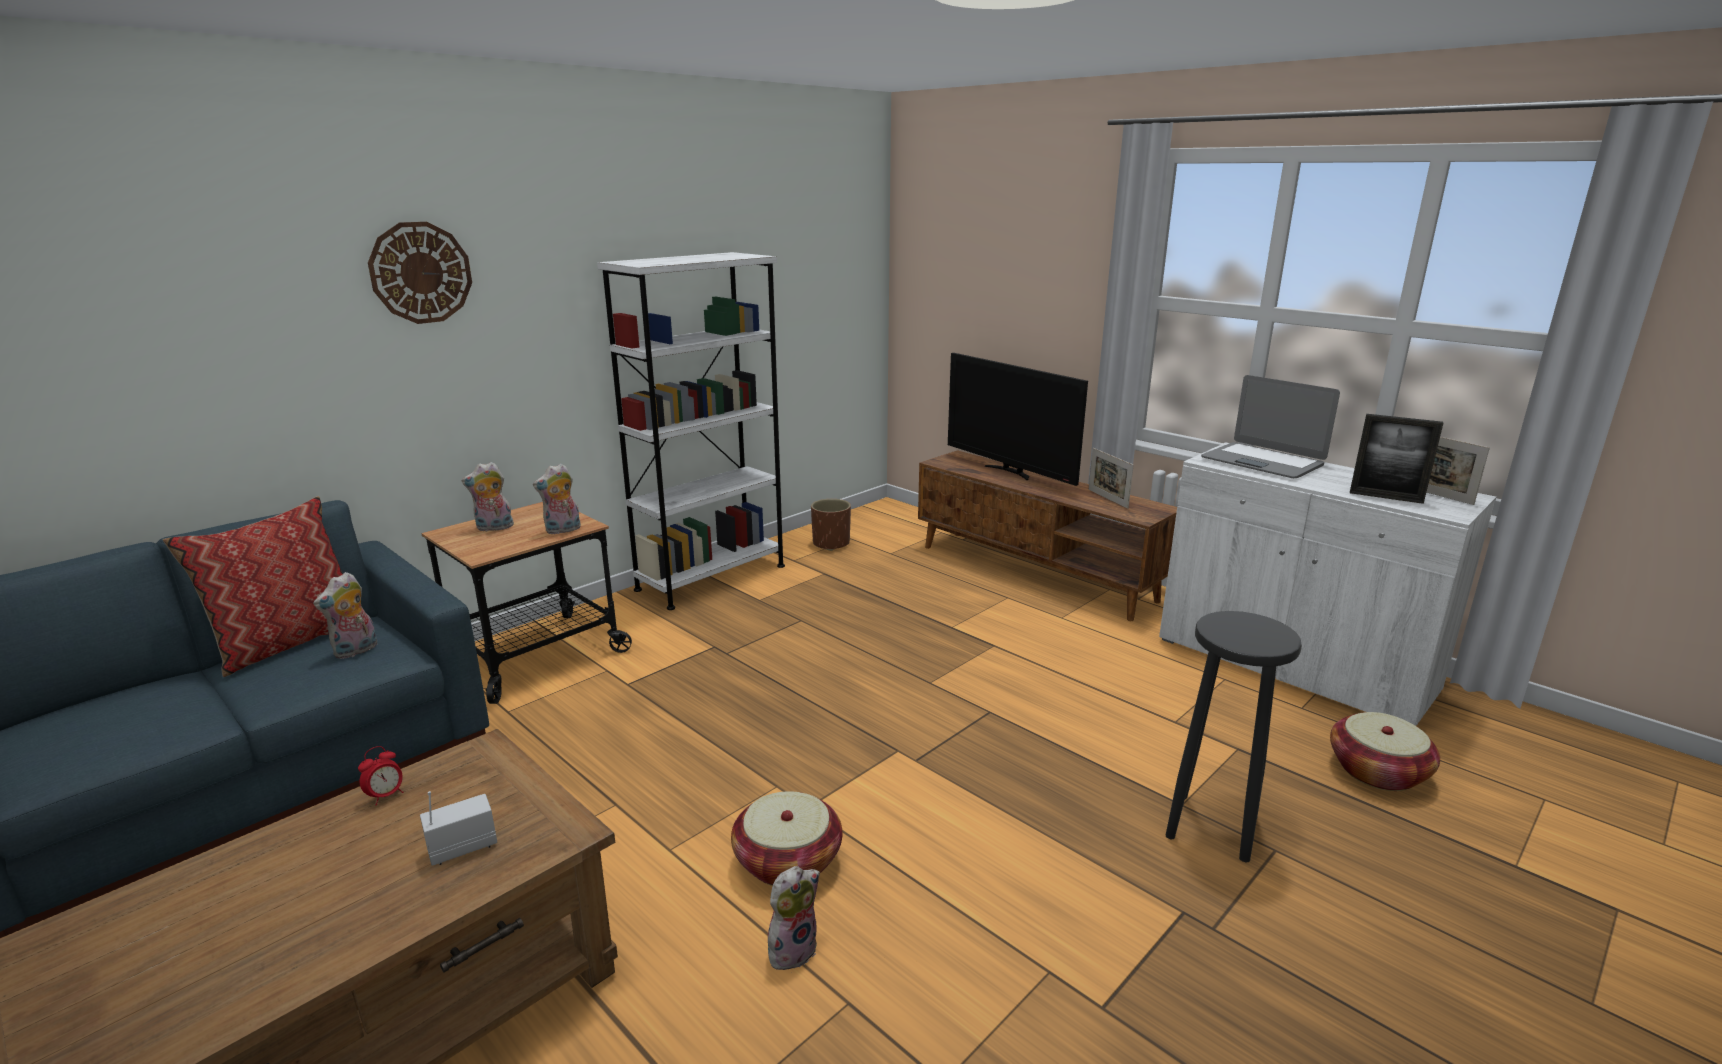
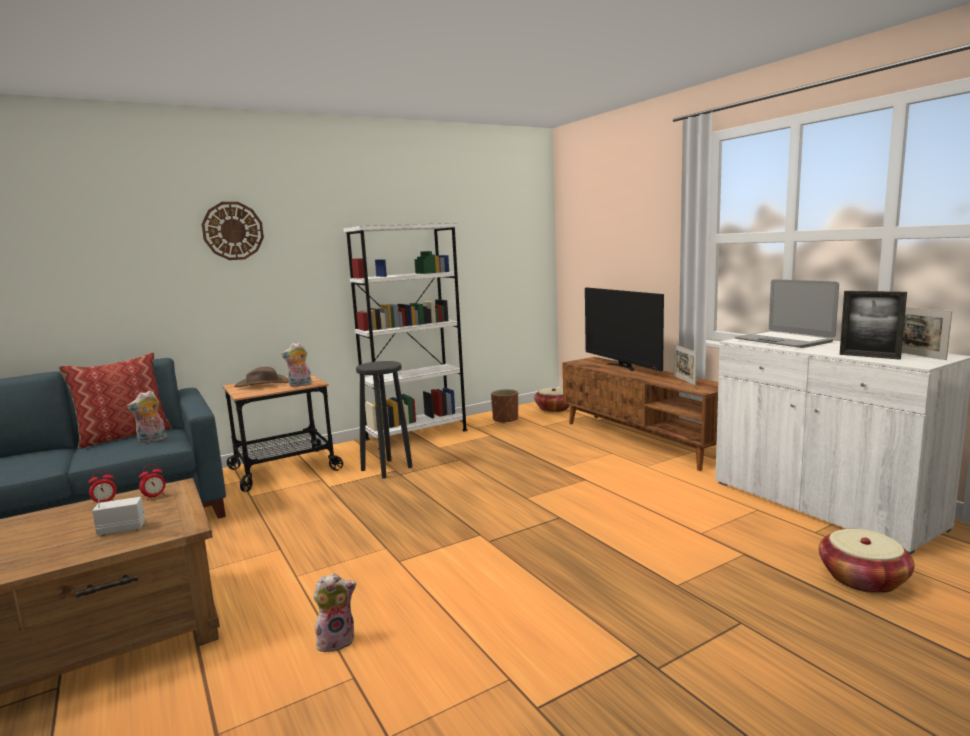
camera: 15 degrees right, 10 degrees down
(465, 775) = (155, 497): none -> alarm clock
(494, 528) = (263, 384): plush toy -> brown hat
(787, 861) = (366, 590): basket -> basket (554, 409)
(1212, 825) = (694, 601): black stool -> black stool (387, 468)

